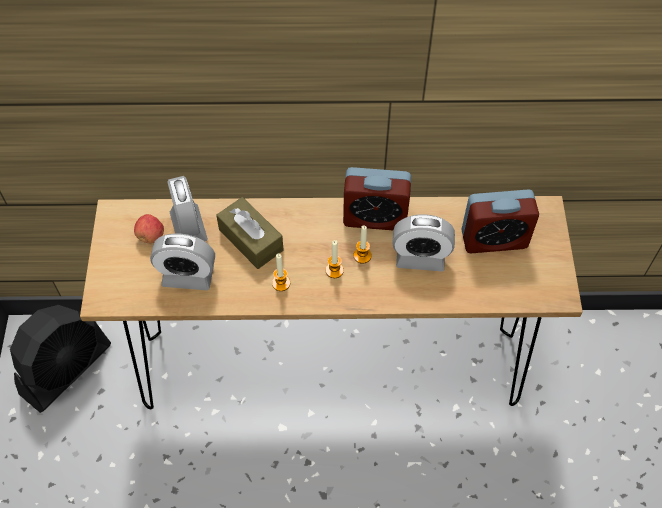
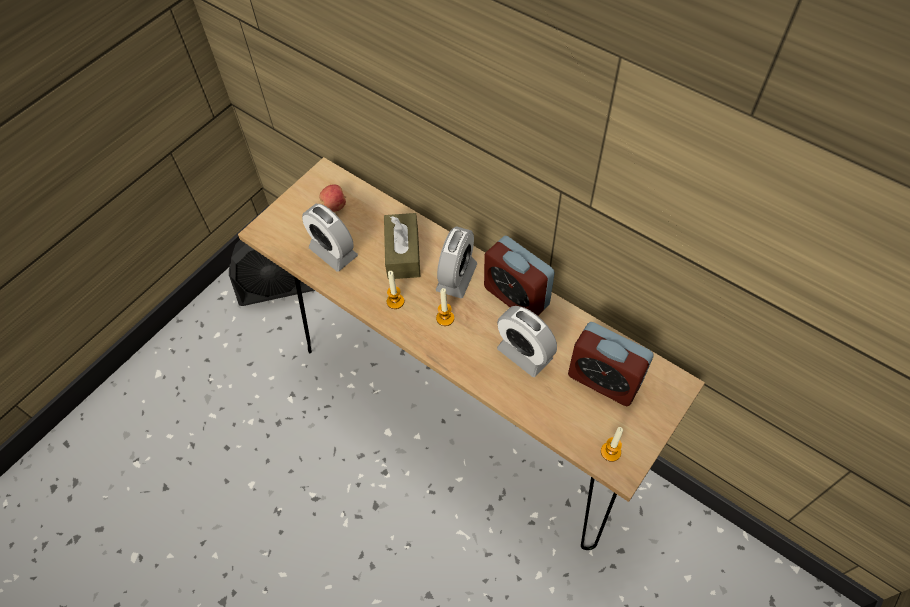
camera: 40 degrees right, 0 degrees up
(188, 226) = (367, 215): alarm clock -> alarm clock (456, 277)
(362, 256) = (478, 321): candle -> candle (610, 452)

